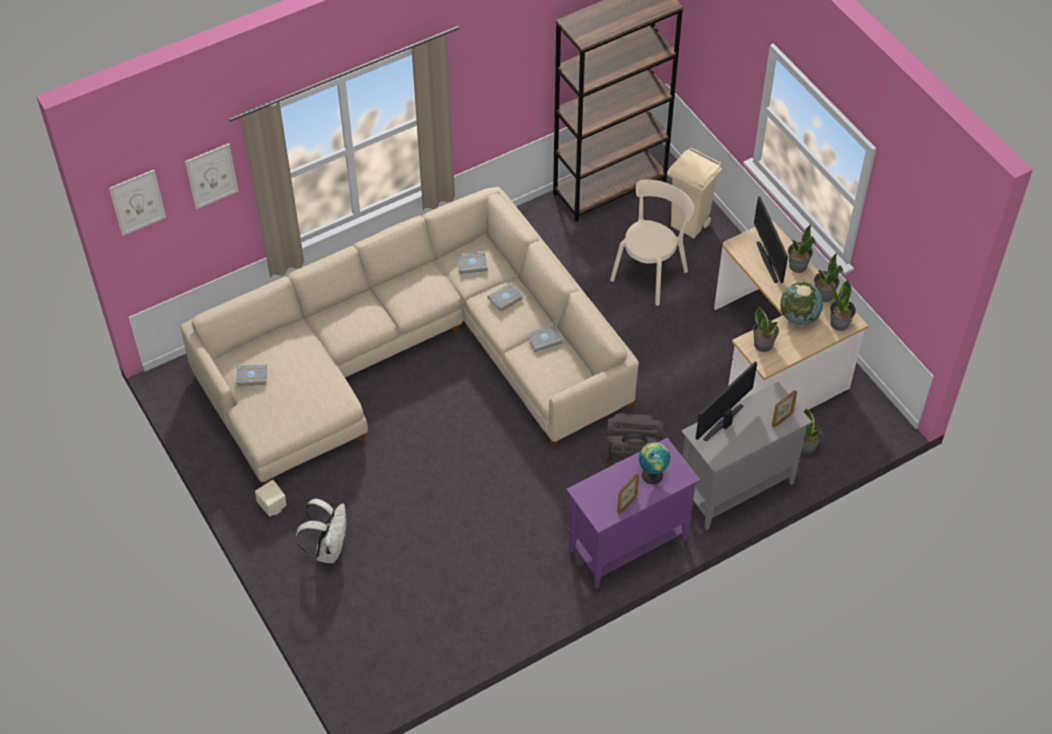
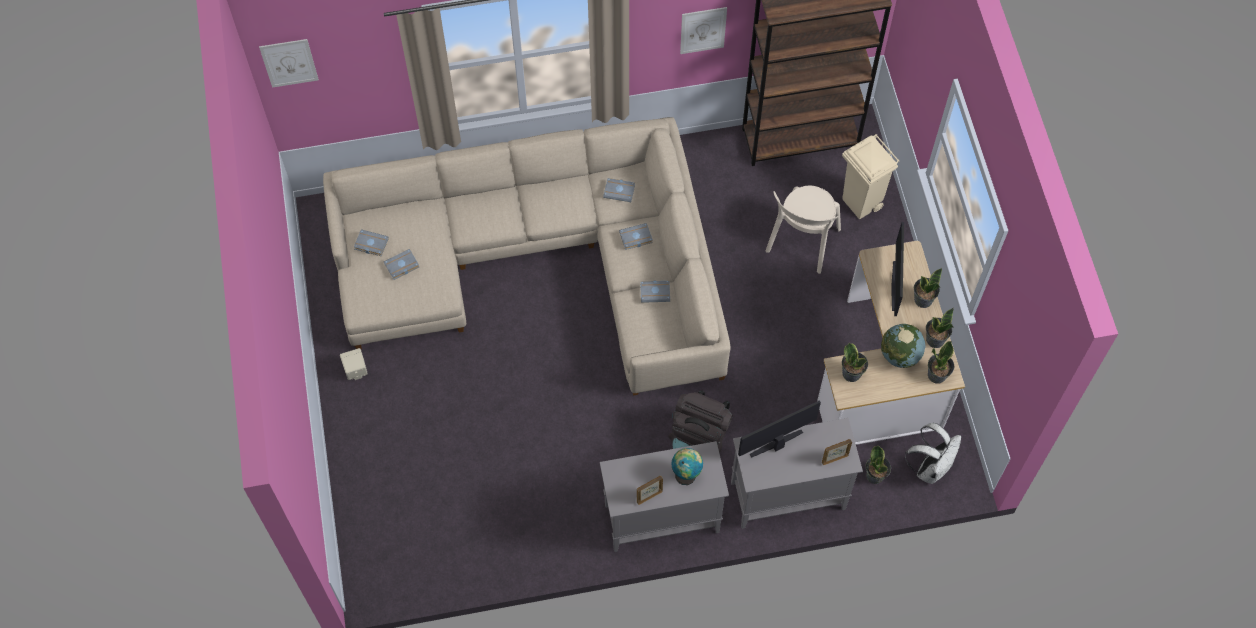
camera: 20 degrees right, 10 degrees up
(211, 176) = (368, 54): picture -> picture (703, 30)
(290, 387) = (401, 266): none -> grey book
(328, 549) = (389, 429): white backpack -> white backpack (930, 467)
(627, 545) = (660, 519): purple cabinet -> grey cabinet
(651, 273) = (801, 243): beige chair -> beige chair turned 150 degrees clockwise

